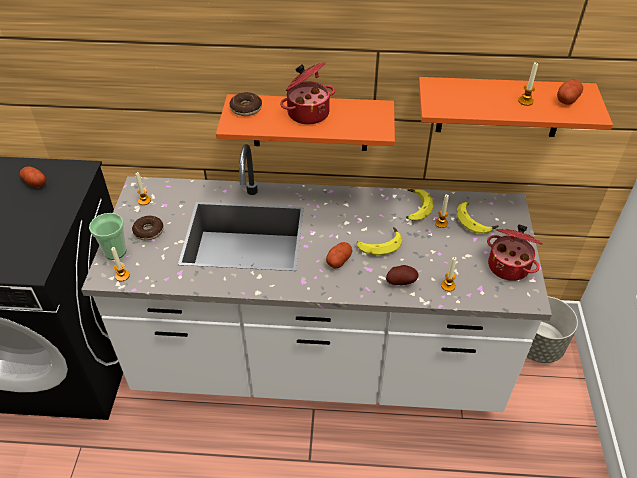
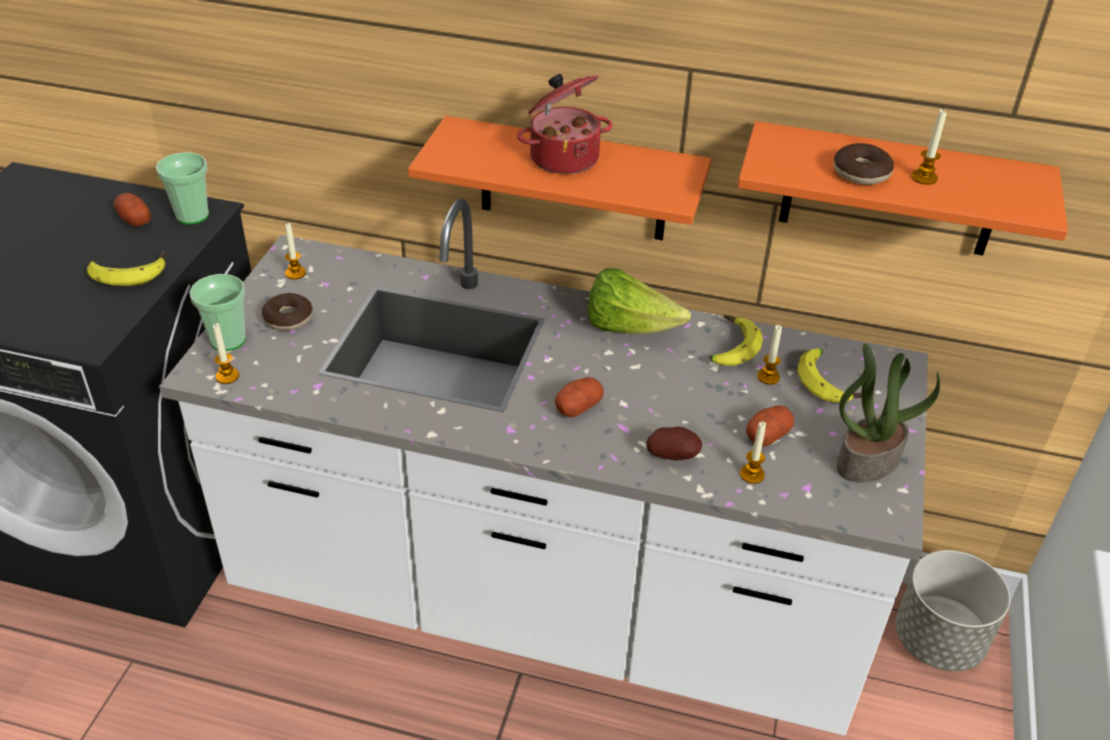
camera: 10 degrees right, 5 degrees down
(71, 174) = (192, 215): none -> cup
(246, 109) = (467, 140): donut -> donut (861, 173)
(354, 204) = (629, 327): none -> lettuce
(379, 244) = (653, 392): banana -> banana (129, 273)
(509, 265) = (868, 460): cooking pot -> potted plant
(567, 99) = (999, 183): potato -> potato (767, 435)

